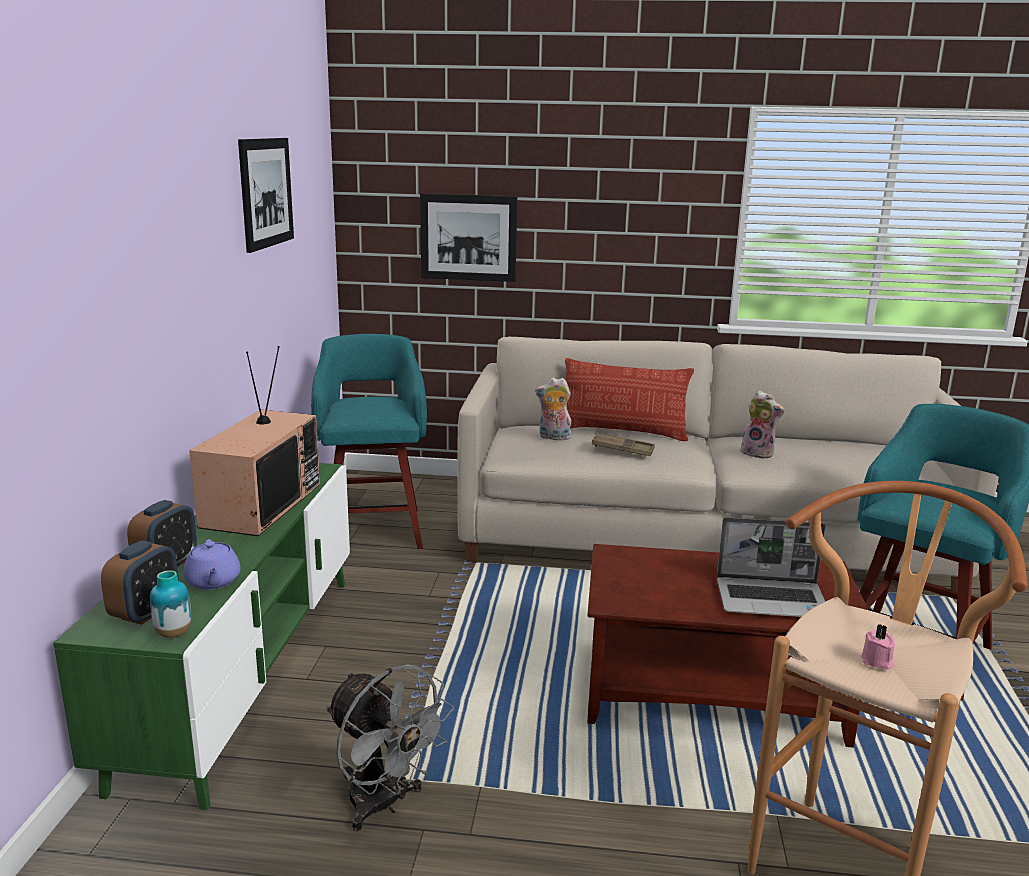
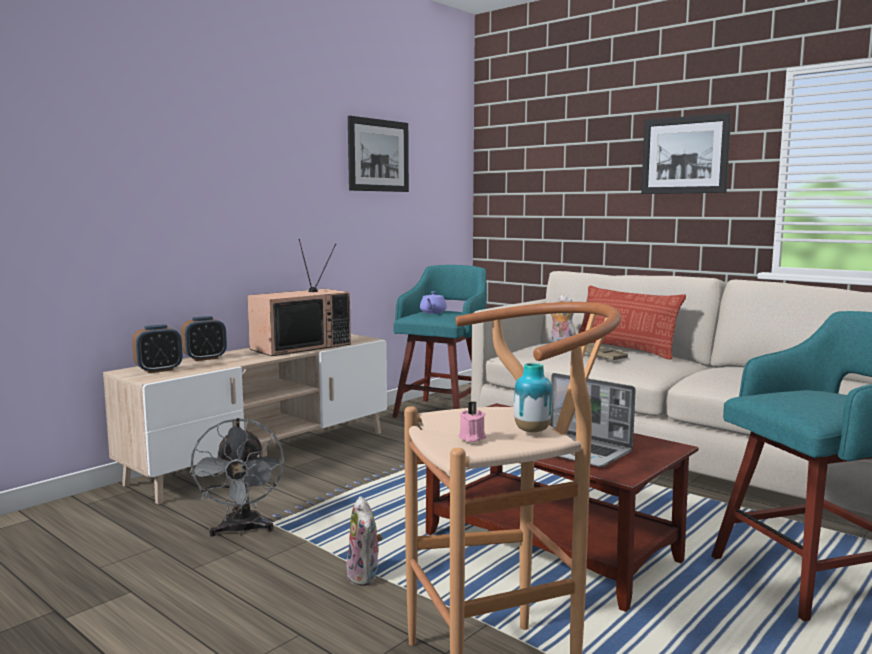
camera: 35 degrees right, 10 degrees down
(173, 633) = (153, 378): vase -> vase (532, 431)
(213, 582) = (212, 366): purple teapot -> purple teapot (433, 312)
(244, 671) = (265, 456): green tv stand -> beige tv stand
(468, 237) = (557, 200): picture -> picture (684, 155)
(758, 453) = (724, 371): plush toy -> plush toy (365, 576)

